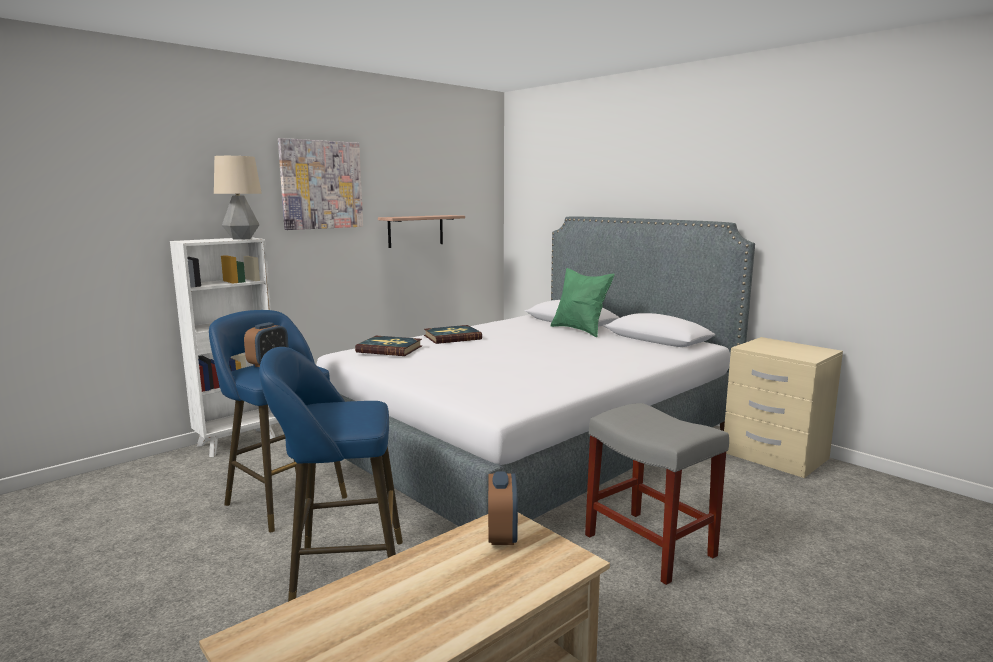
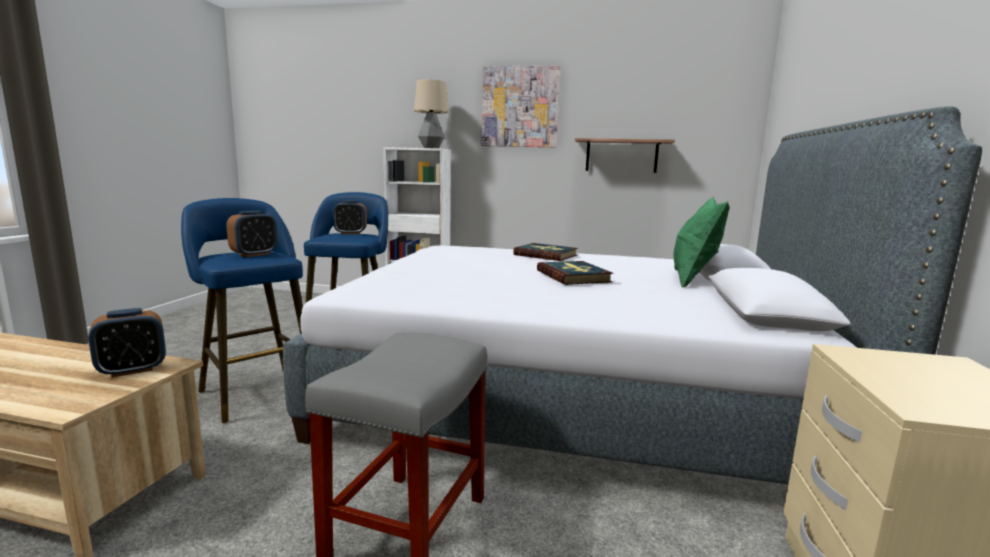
camera: 55 degrees right, 0 degrees up
(347, 409) = (254, 254): none -> alarm clock
(389, 349) = (466, 249): book -> book (573, 276)

